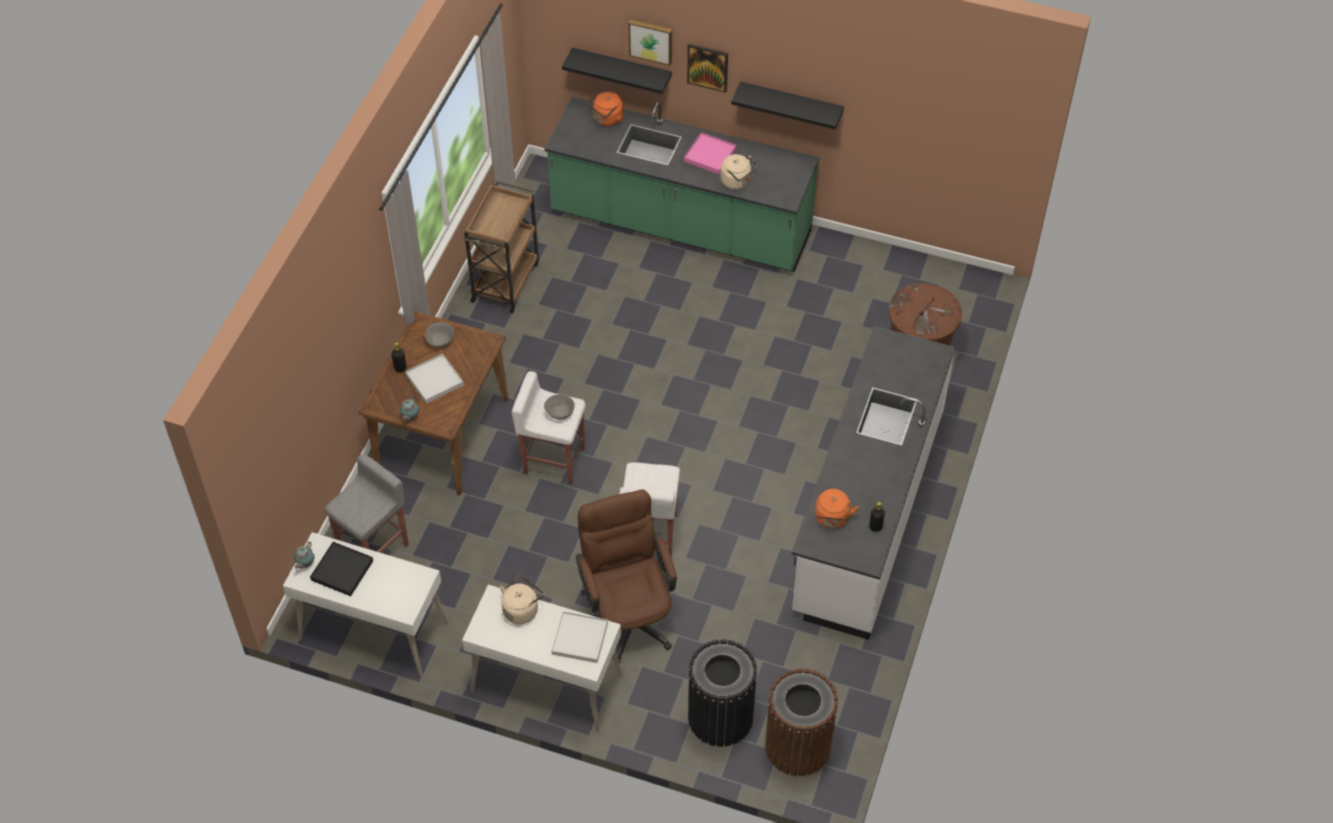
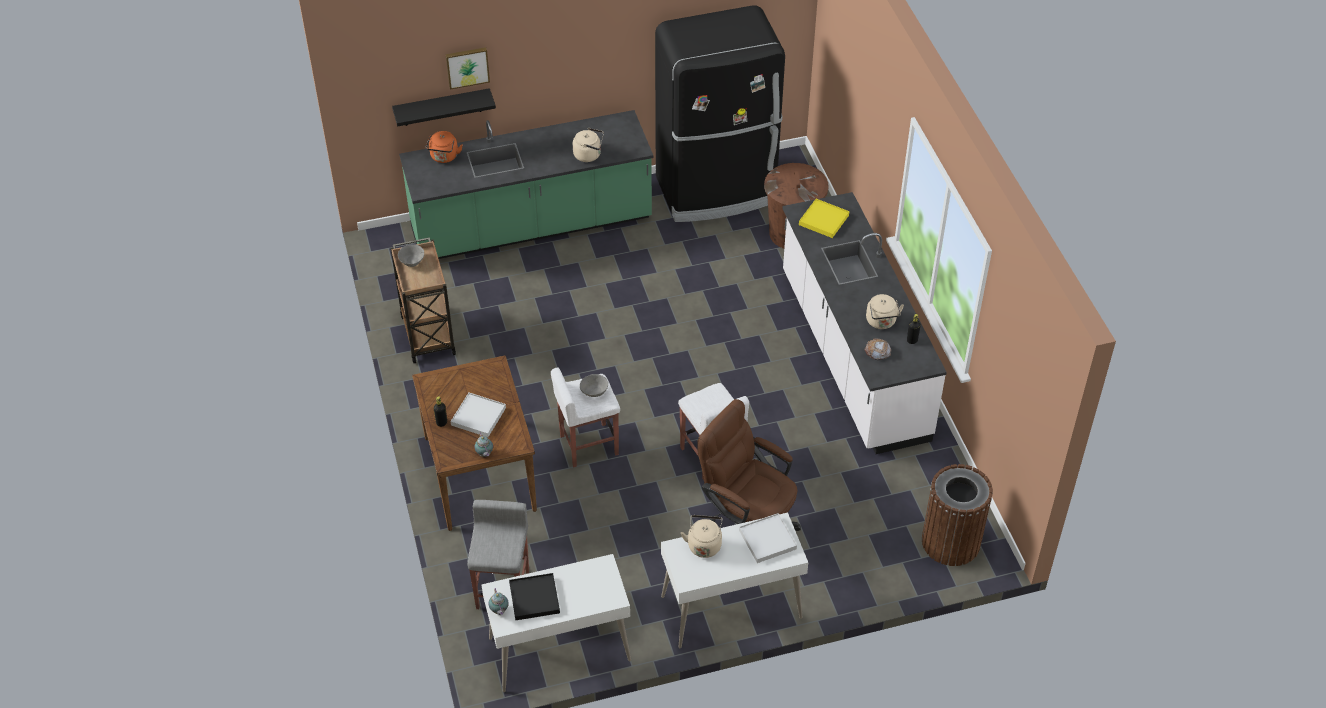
camera: 35 degrees left, 5 degrees down
(440, 341) = (455, 385): grey bowl -> grey bowl (411, 261)
(707, 67) = (522, 69): picture -> none
(710, 155) = (550, 146): pink tray -> none
(720, 717) = (879, 555): black trash can -> none
(791, 104) = (601, 72): black shelf -> none
(832, 519) = (877, 351): orange kettle -> bread
(862, 493) = (881, 322): none -> beige kettle
(882, 278) = (717, 190): none -> black fridge
(900, 361) = (824, 220): none -> yellow tray

